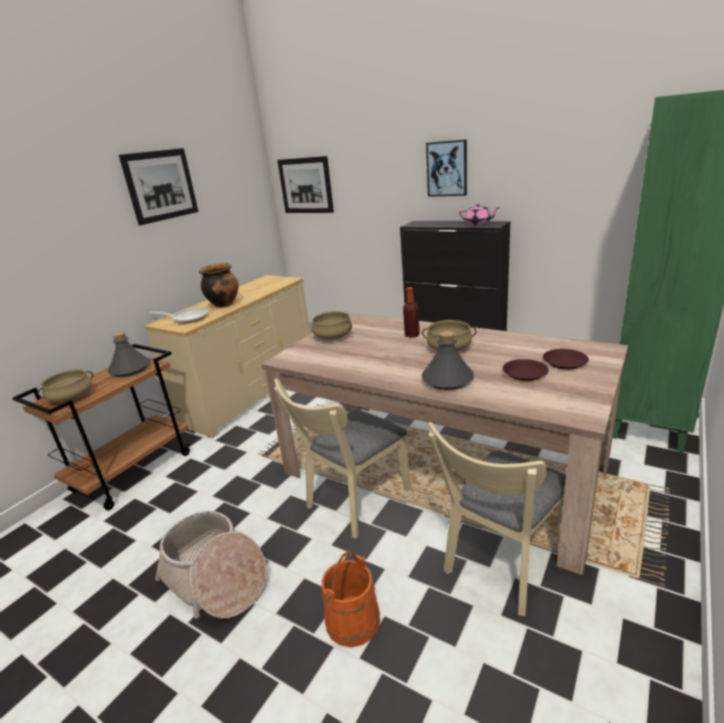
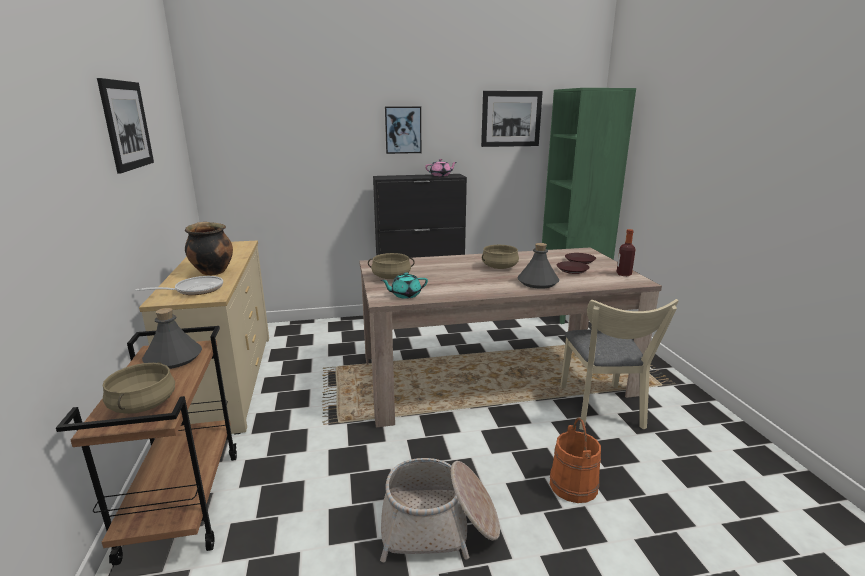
camera: 45 degrees left, 5 degrees down
(305, 185) = (239, 141): picture -> picture (511, 119)
(306, 359) = (405, 295): none -> turquoise teapot
(353, 503) = (466, 421): beige chair -> none
(412, 335) = (454, 264): bottle -> bottle (623, 274)

